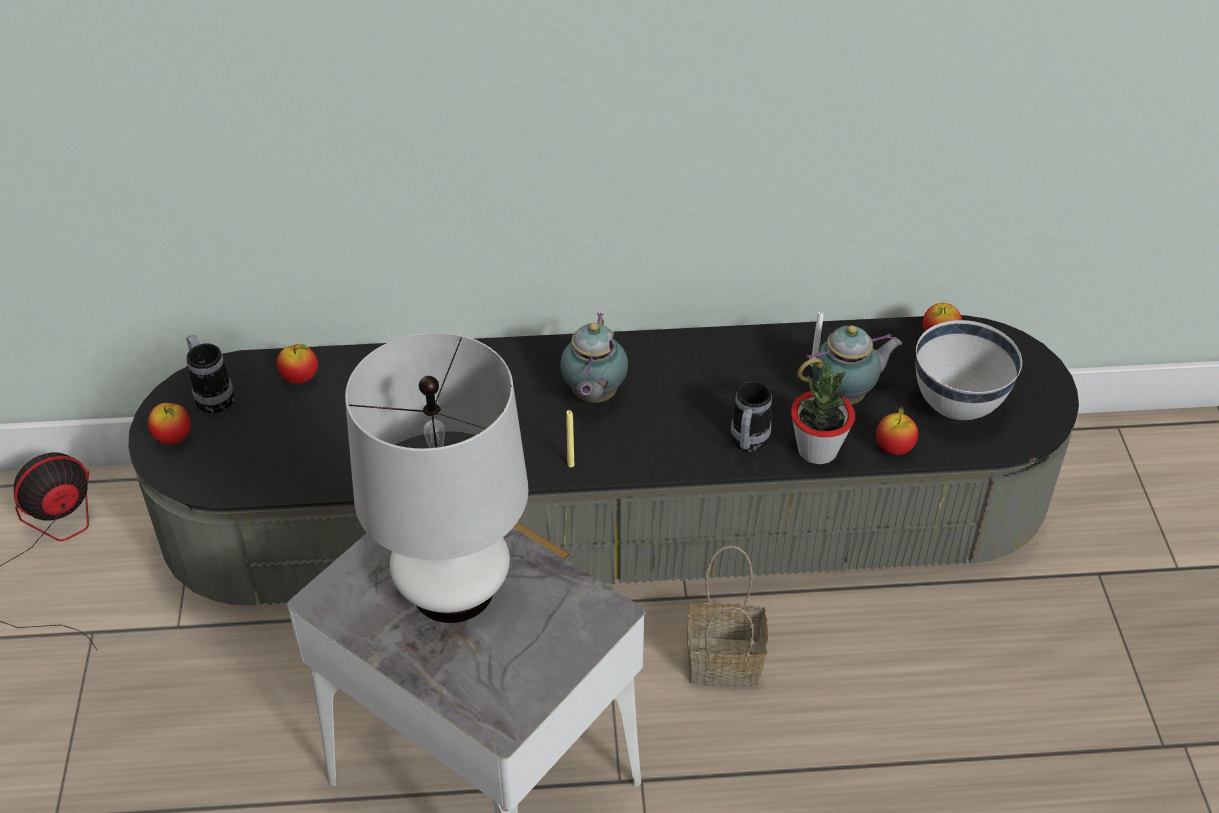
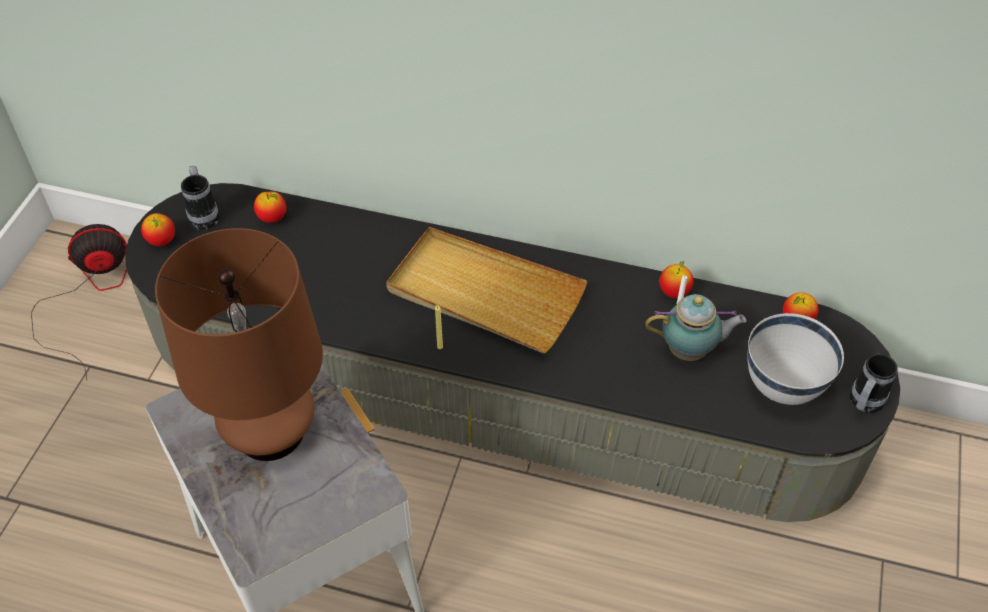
camera: 20 degrees right, 5 degrees up
(453, 589) = (270, 432): white table lamp -> brown table lamp
(593, 396) = (484, 294): teapot -> beige tray
(721, 663) = (529, 536): basket -> none
(747, 445) = (588, 371): mug -> mug (863, 404)
(817, 450) = (644, 392): potted plant -> none
(893, 448) = (710, 409): apple -> apple (674, 292)

